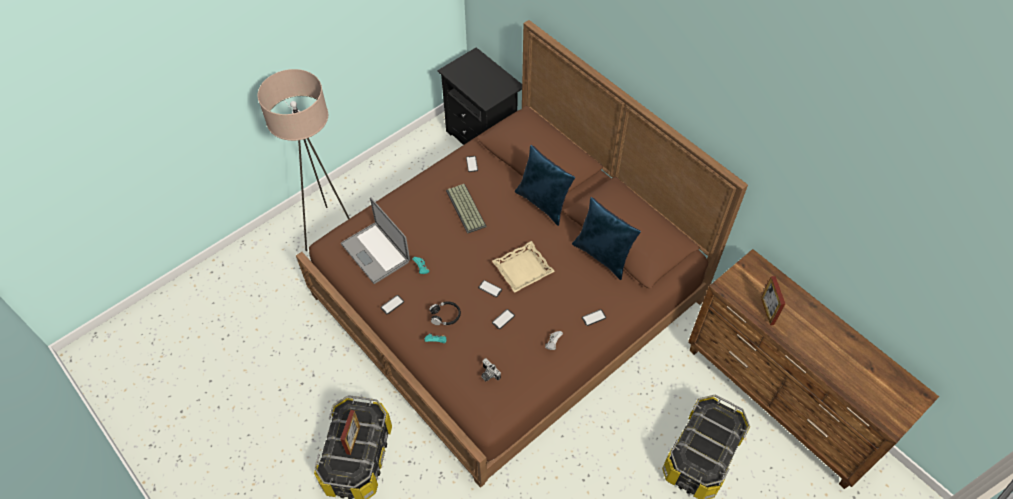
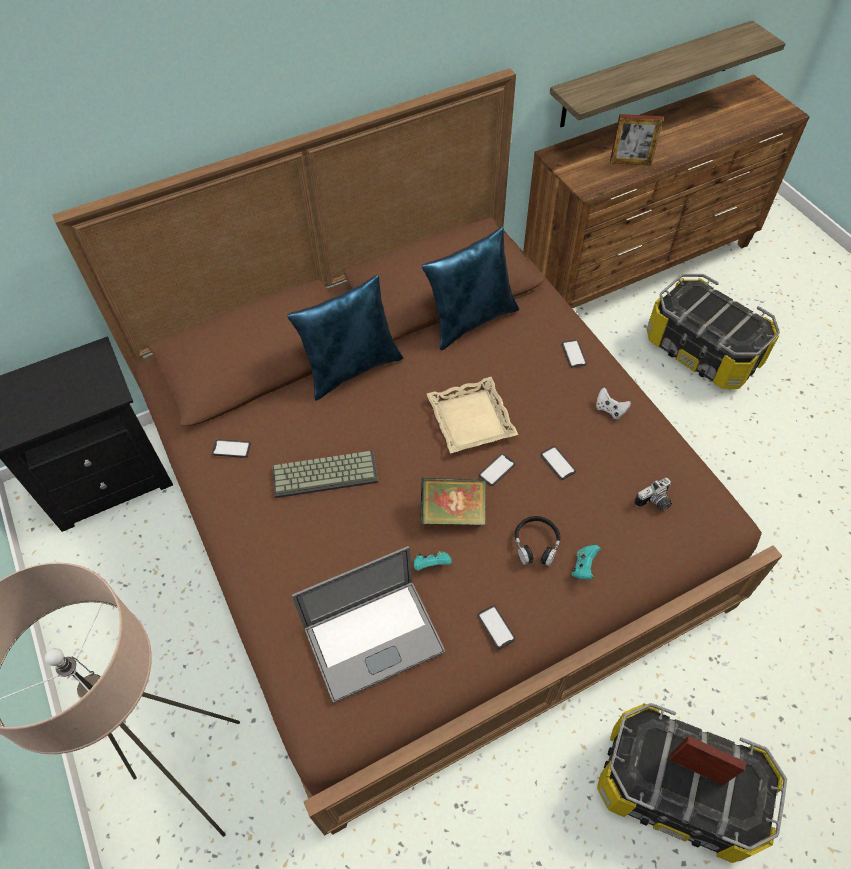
camera: 75 degrees left, 0 degrees up
(456, 272) = (452, 512): none -> book
(851, 297) = (649, 75): none -> shelf

